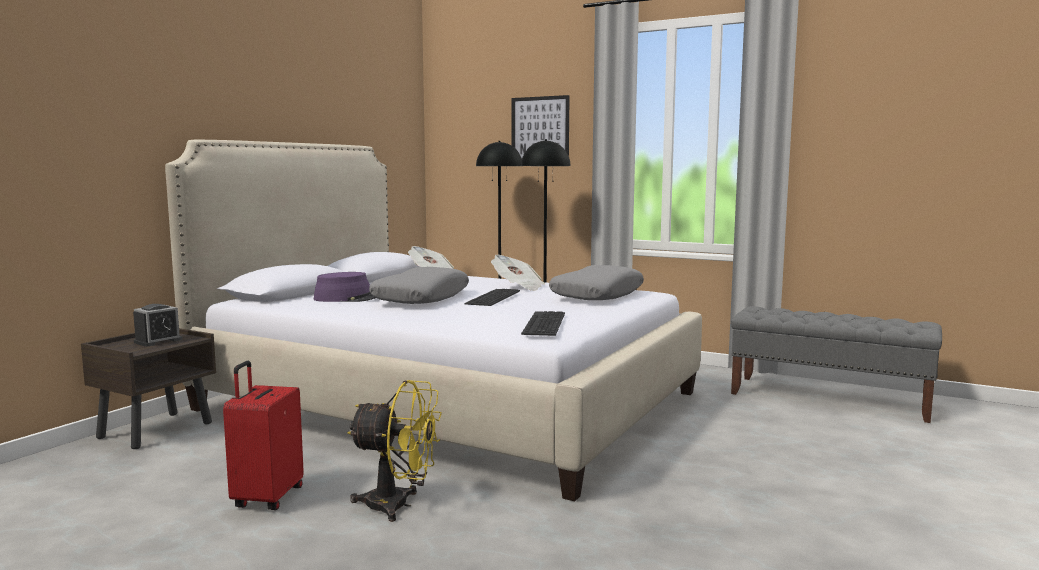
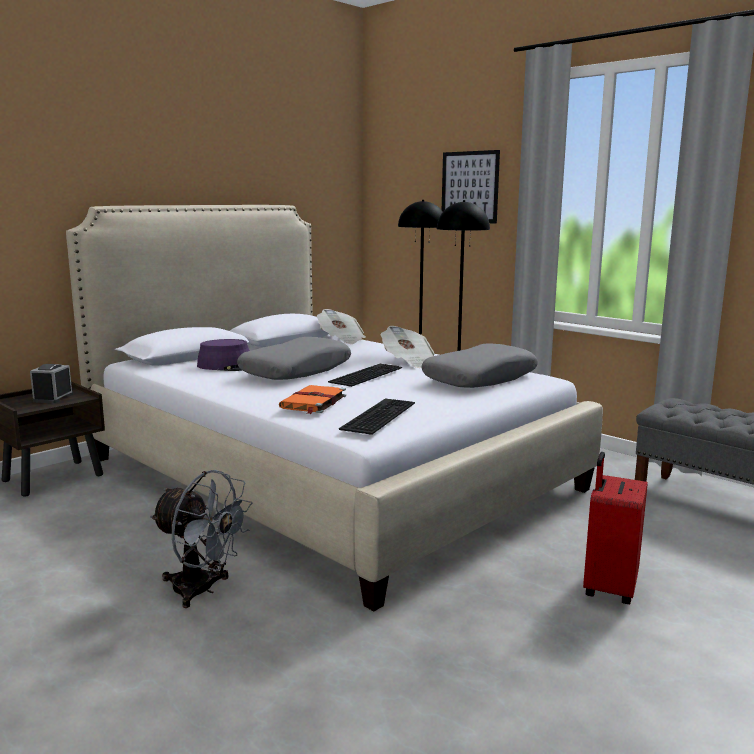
camera: 15 degrees right, 5 degrees up
(158, 341) = (53, 398): alarm clock -> alarm clock turned 135 degrees clockwise
(267, 498) = (94, 564): red suitcase -> red suitcase (608, 588)
(398, 505) = (202, 590): yellow fan -> grey fan
(471, 318) = (313, 402): none -> orange book

